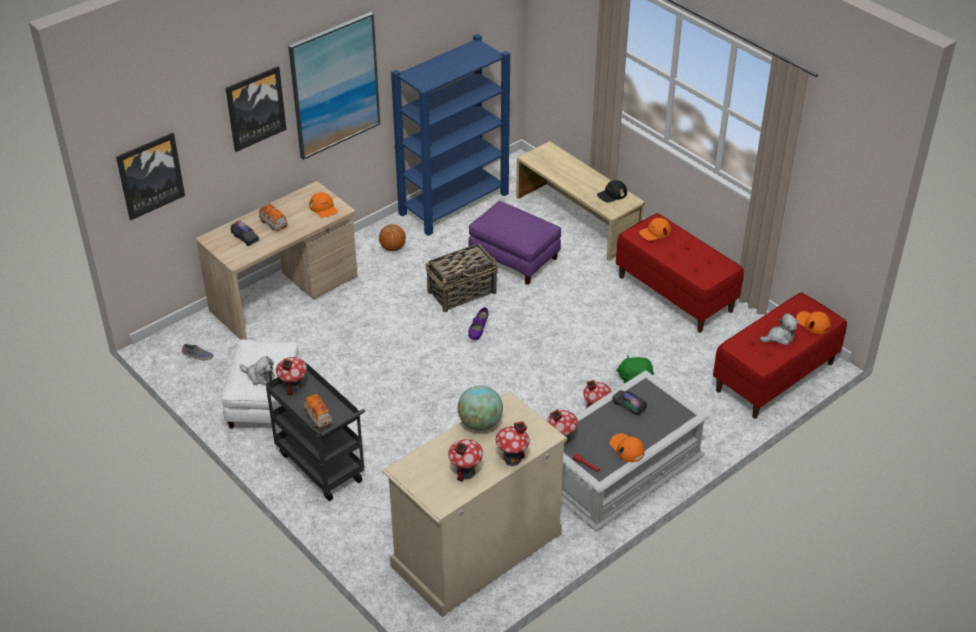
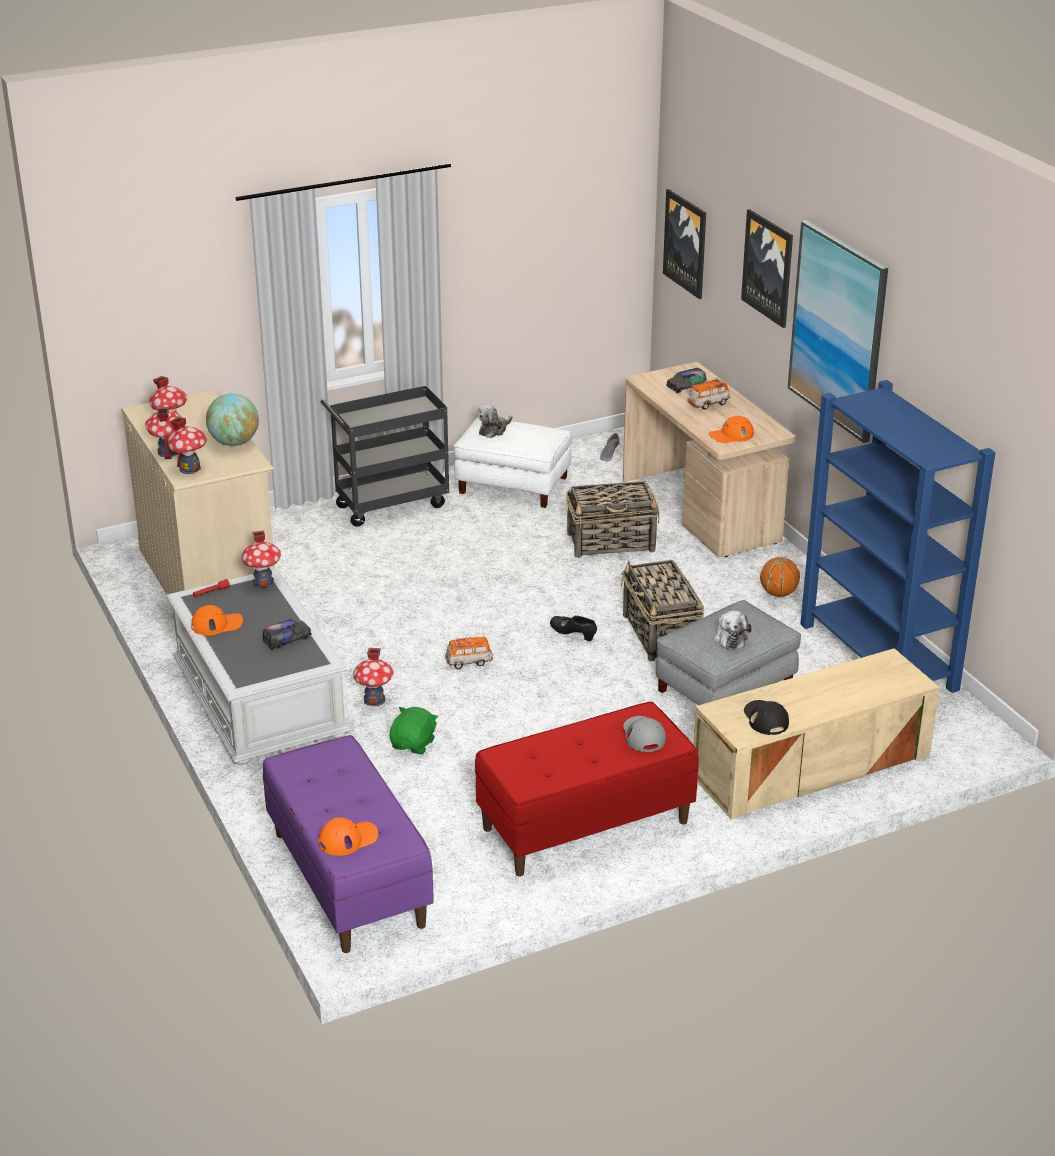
camera: 105 degrees right, 10 degrees down
(293, 387) = (421, 408): toy house -> toy house (190, 468)
(318, 417) = (366, 417): toy car -> toy car (469, 662)
(345, 332) = (612, 542): none -> basket
(478, 331) = (573, 635): purple shoe -> black shoe
(515, 258) = (725, 689): purple ottoman -> grey ottoman
(655, 232) = (643, 735): orange cap -> grey cap
(775, 377) = (347, 879): red bench -> purple bench
(779, 337) = (336, 796): plush toy -> plush toy (730, 637)

